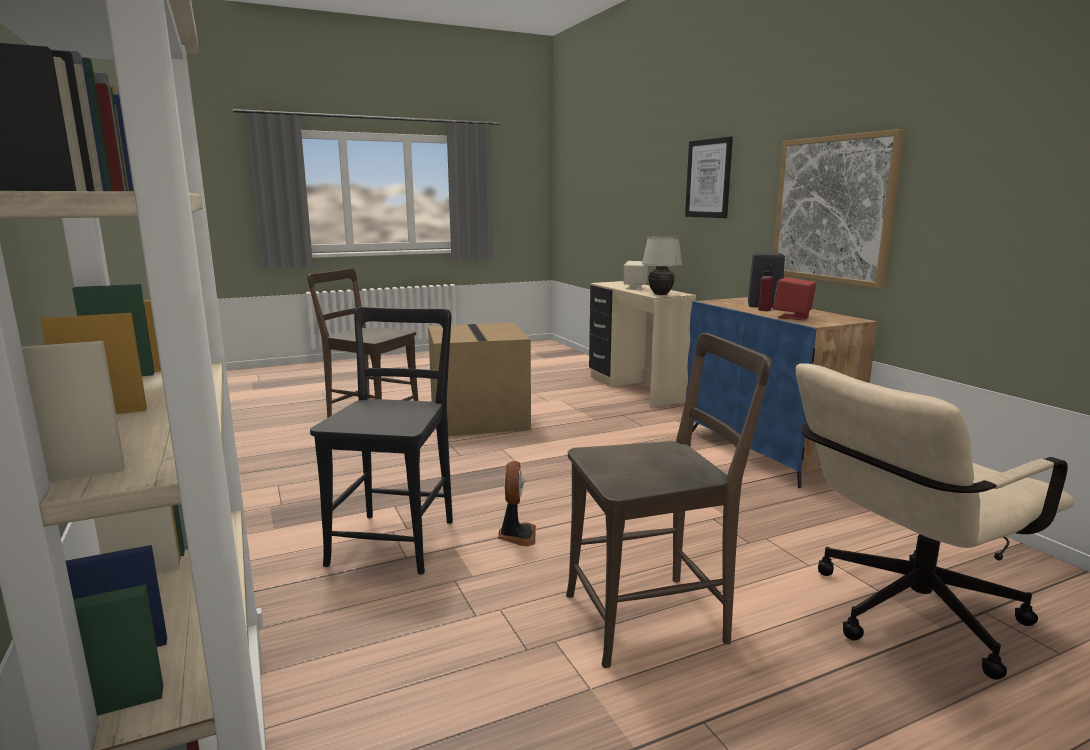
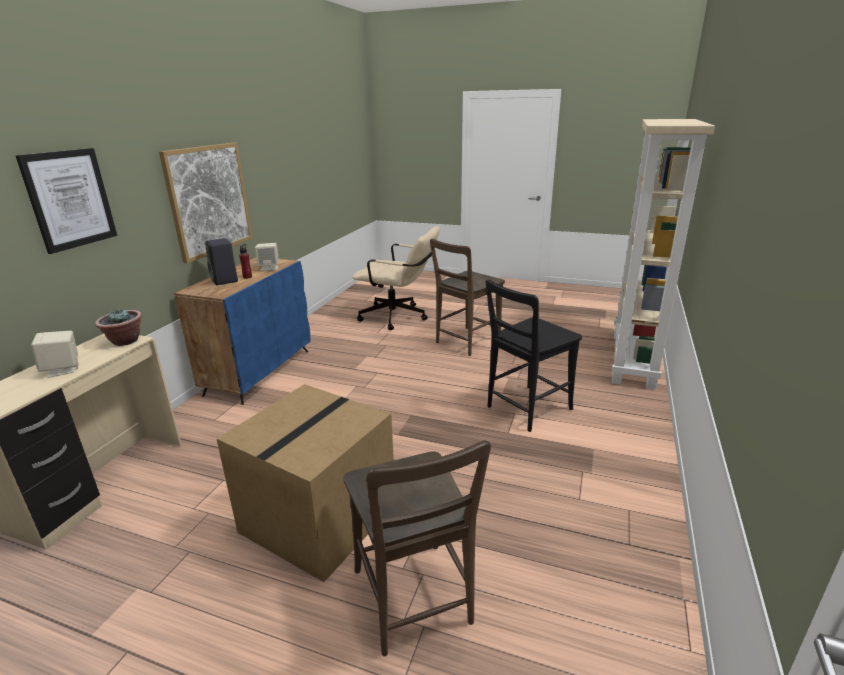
camera: 135 degrees left, 10 degrees up
(516, 535) = (466, 386): fan -> none
(654, 617) = (465, 342): brown chair -> brown chair turned 75 degrees counterclockwise
(660, 294) = (125, 341): white table lamp -> potted plant
(792, 317) = (269, 268): red speaker -> beige speaker

